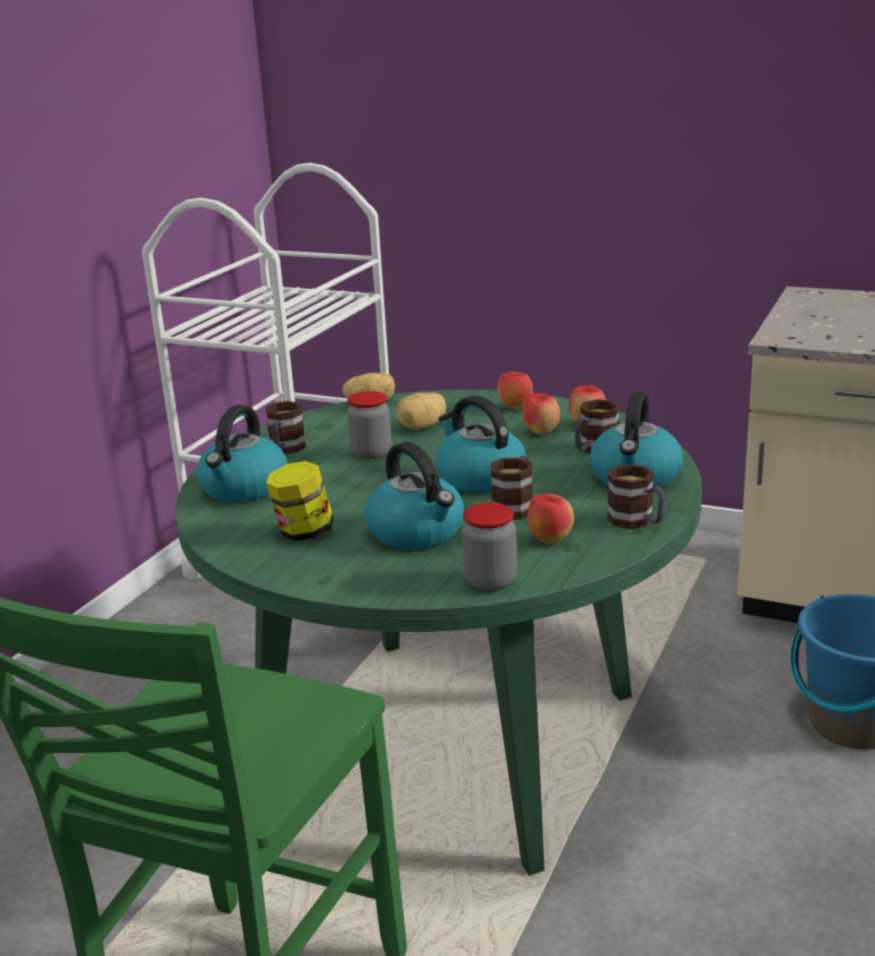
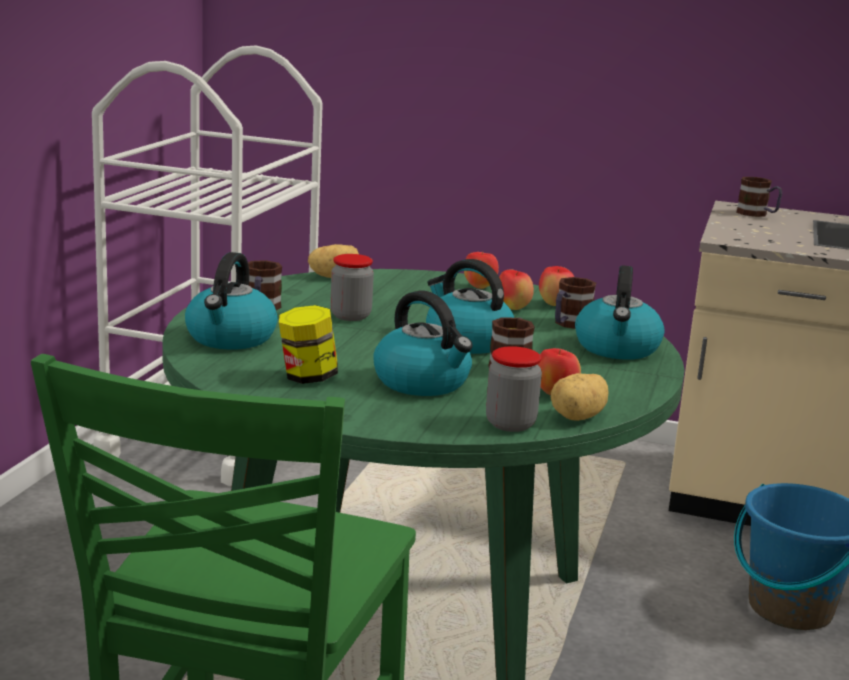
camera: 10 degrees left, 5 degrees down
(423, 427) = (394, 298): potato -> potato (579, 417)
(637, 522) = (632, 383): mug -> mug (757, 214)

